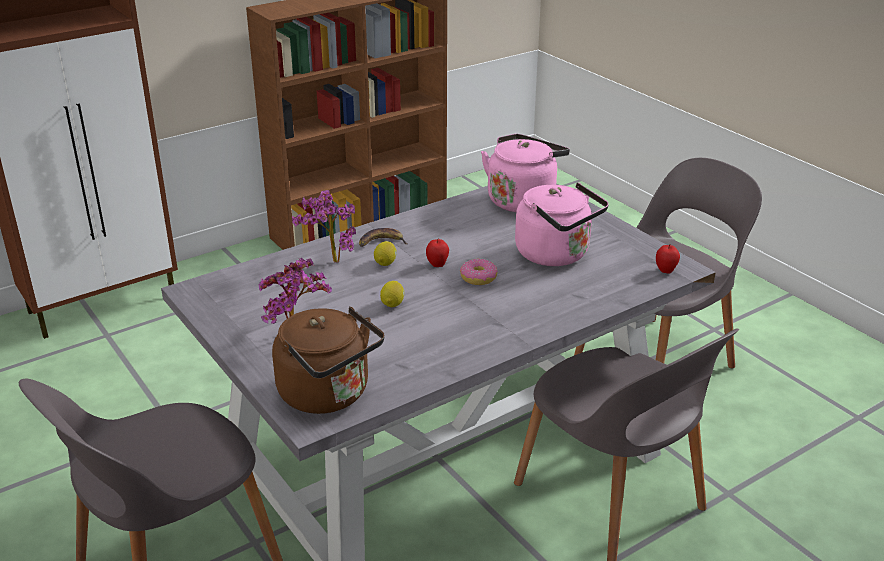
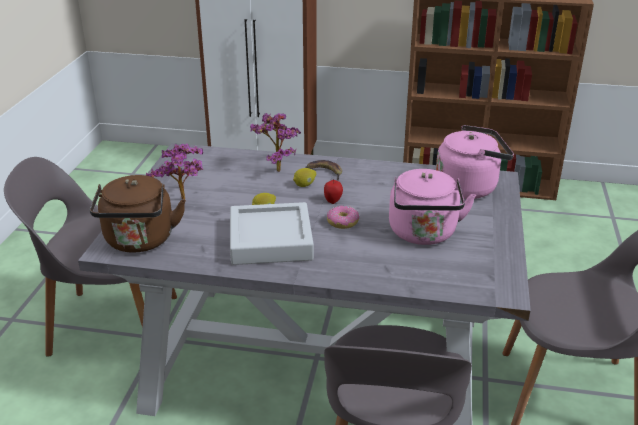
camera: 45 degrees right, 0 degrees up
(448, 325) = (270, 240): none -> grey tray
(665, 270) = (488, 287): apple -> none

